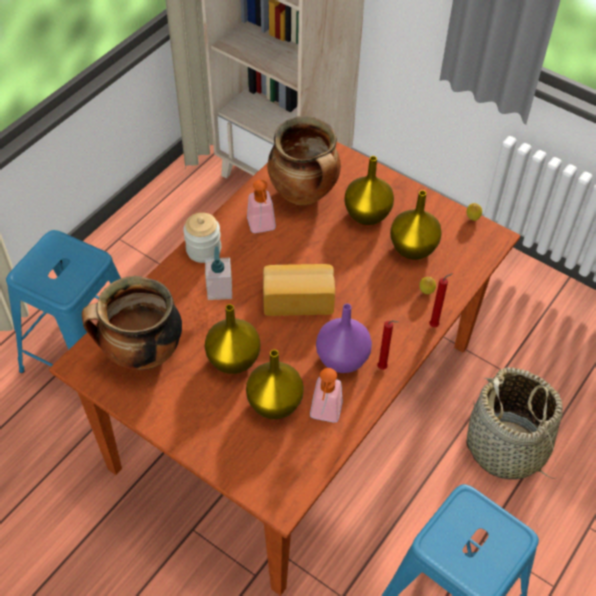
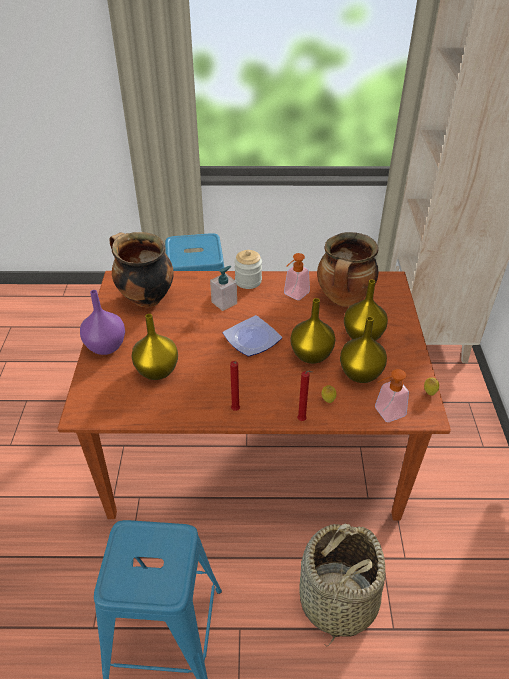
camera: 55 degrees right, 10 degrees down
(234, 360) = (175, 336): yellow vase -> yellow vase (311, 356)
(298, 298) = (253, 339): bread -> plate
(324, 415) = (168, 399): soap dispenser -> soap dispenser (385, 413)
(342, 358) = (224, 385): purple vase -> purple vase (107, 346)

